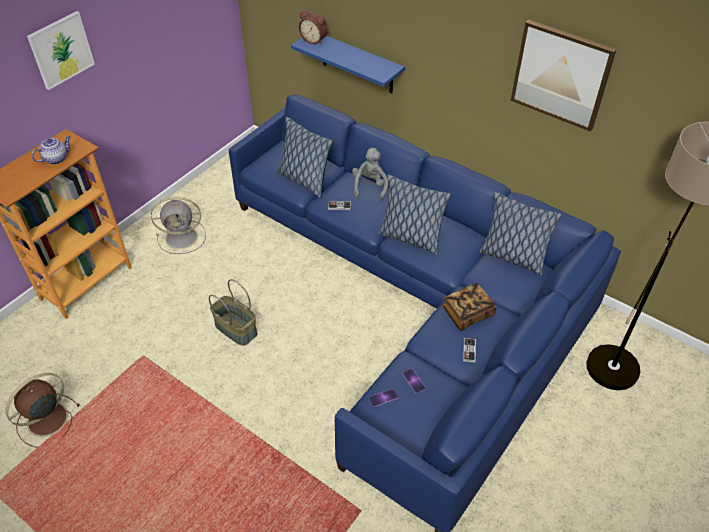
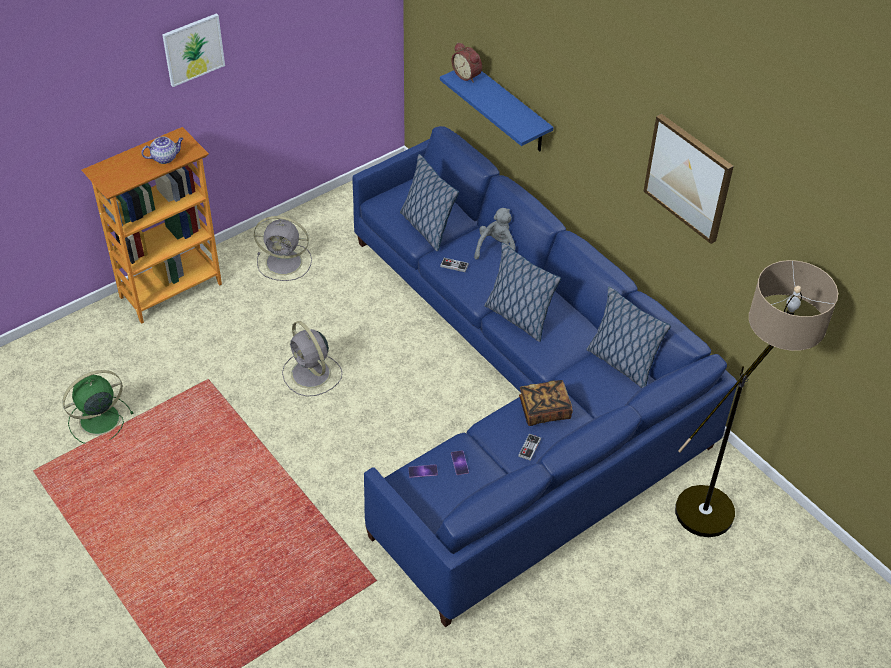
camera: 15 degrees right, 0 degrees up
(46, 421) = (98, 420): brown fan -> green fan
(236, 329) = (312, 374): basket -> grey fan

